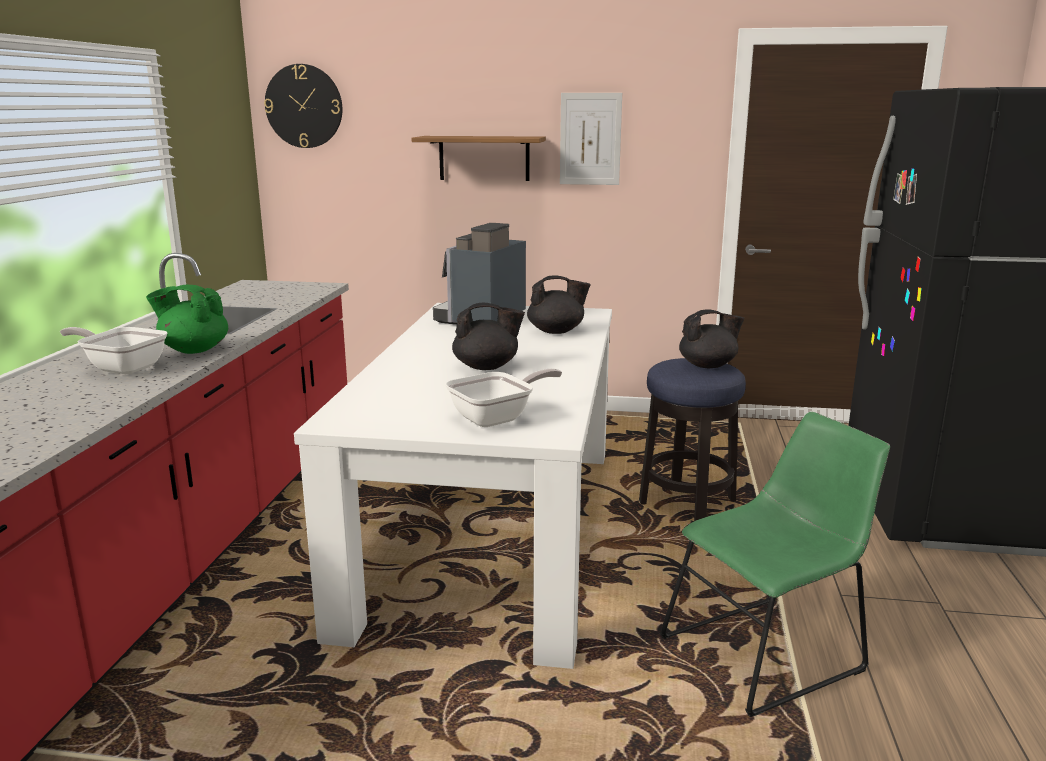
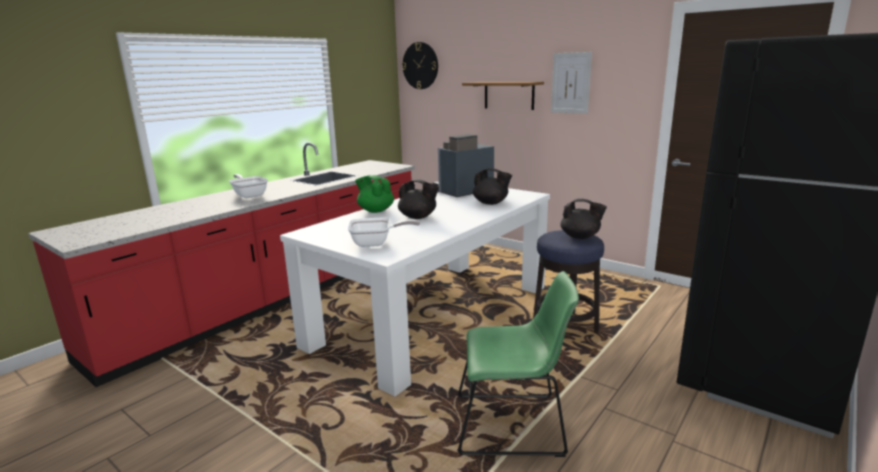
camera: 30 degrees right, 0 degrees up
(193, 350) = (289, 191): green teapot -> green teapot (375, 210)

